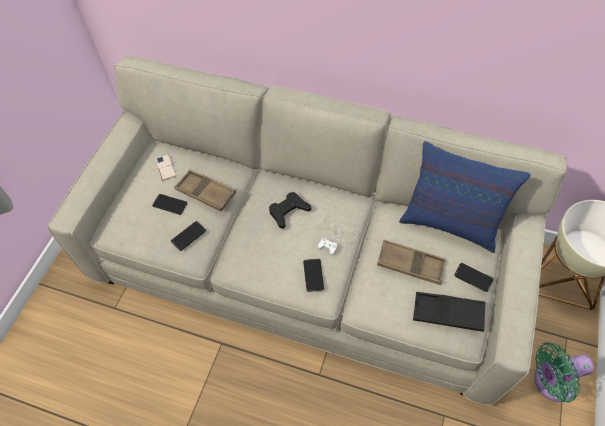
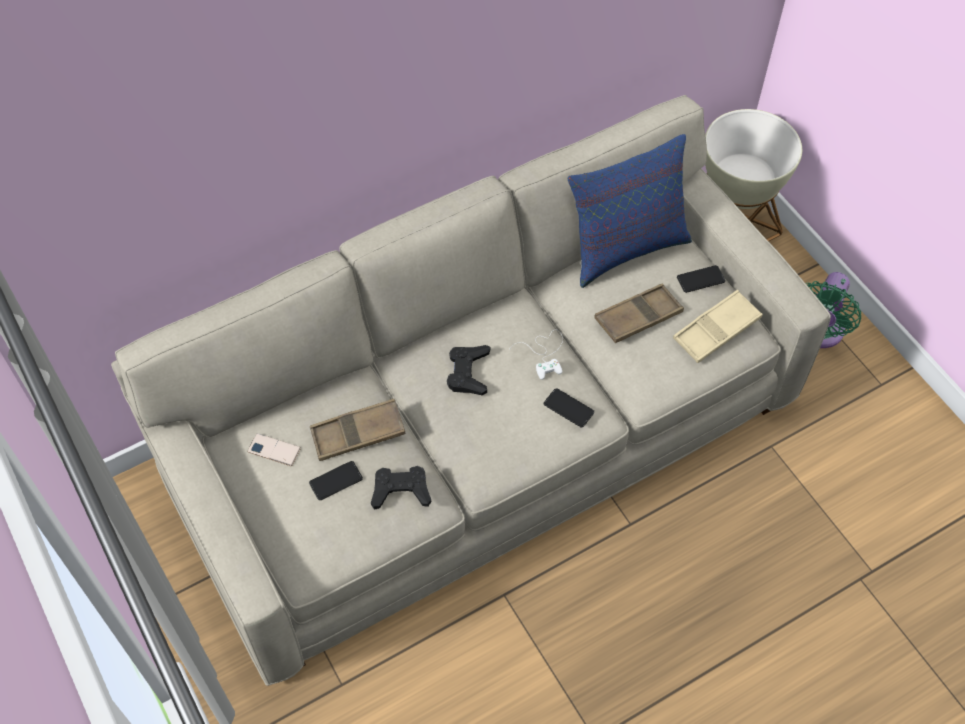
camera: 50 degrees left, 0 degrees up
(188, 236) = (401, 490): phone -> black game controller
(447, 313) = (716, 330): black tray -> beige tray

